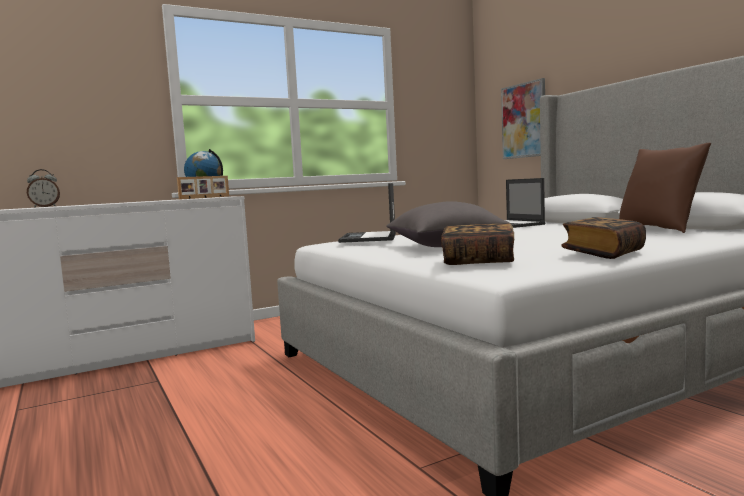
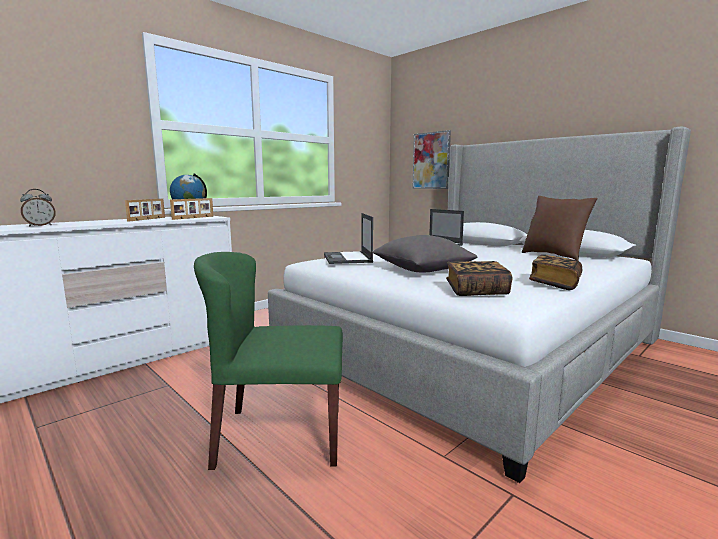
camera: 15 degrees left, 5 degrees up
(156, 200) = (147, 219): none -> picture frame
(241, 434) = (279, 436): none -> green chair

